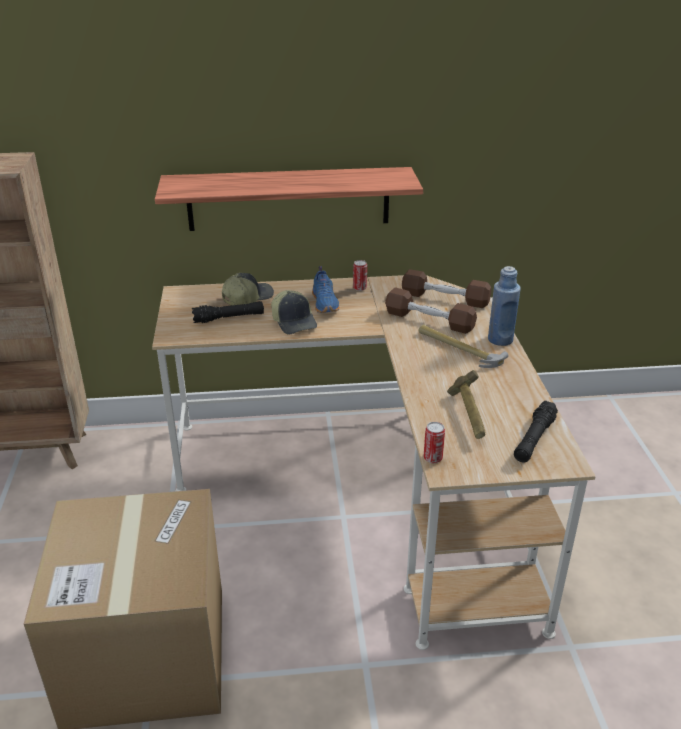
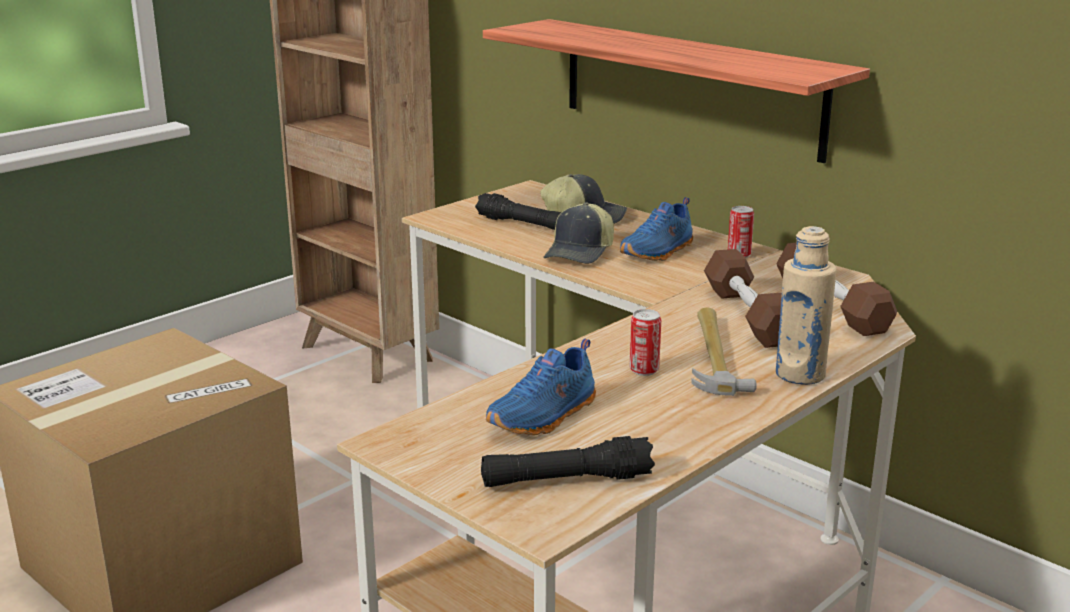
camera: 50 degrees right, 10 degrees down
(432, 458) = (406, 424): can -> can (644, 370)
(468, 417) = (545, 417): hammer -> blue shoe
(500, 339) = (800, 374): blue bottle -> beige bottle

